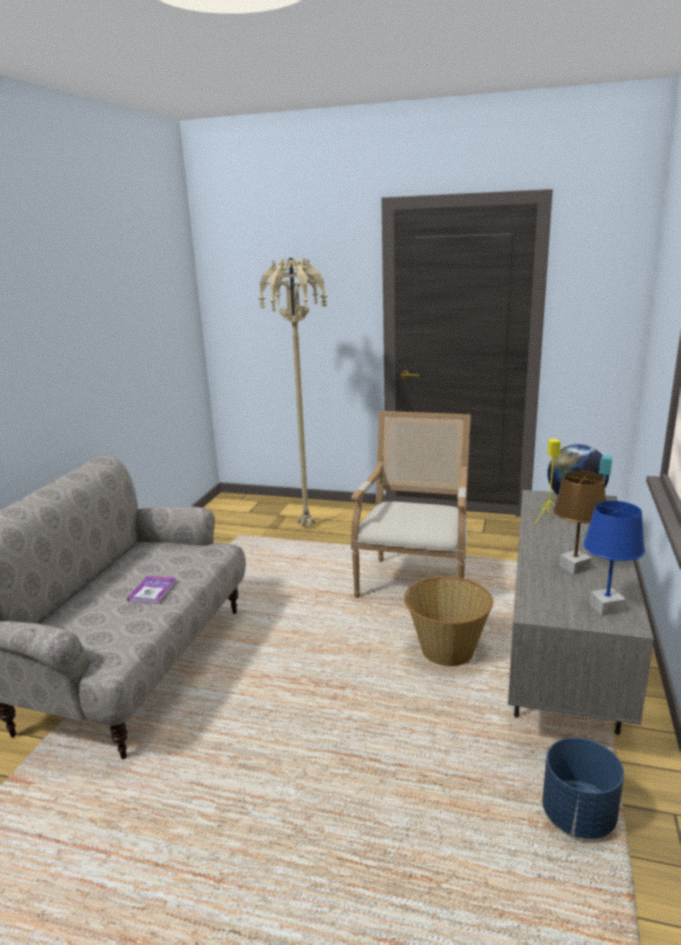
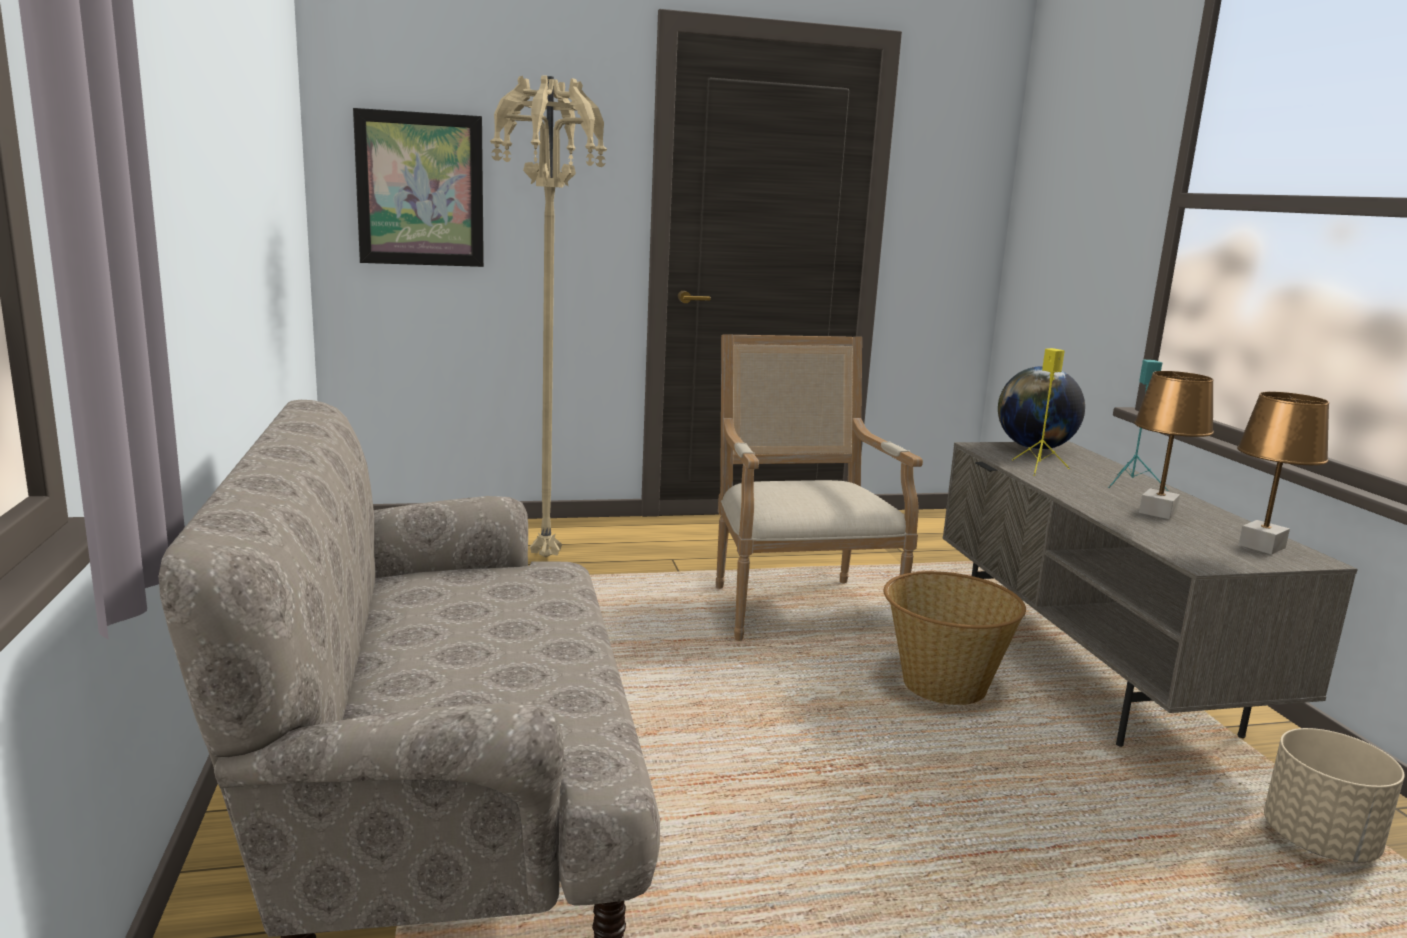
camera: 30 degrees left, 5 degrees down
(153, 591) = (526, 643): book -> none
(255, 315) = (420, 189): none -> picture
(579, 817) = (1320, 843): blue planter -> beige planter
(606, 608) = (1262, 547): blue table lamp -> brown table lamp

